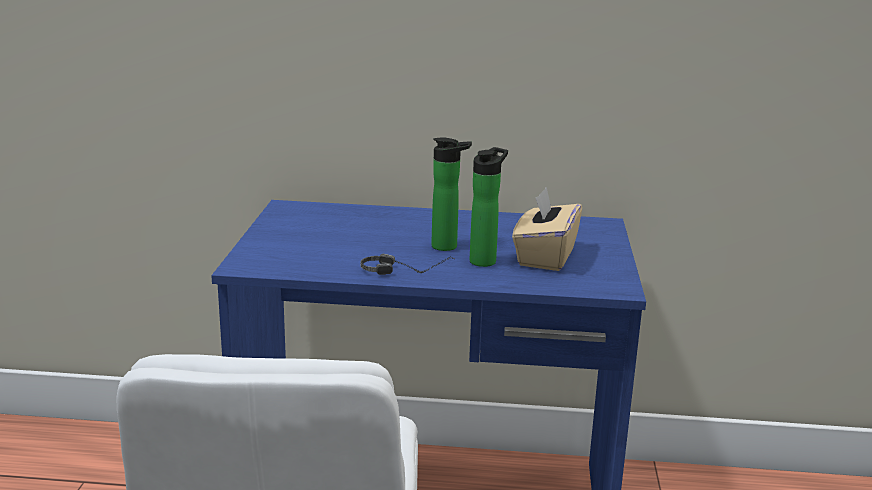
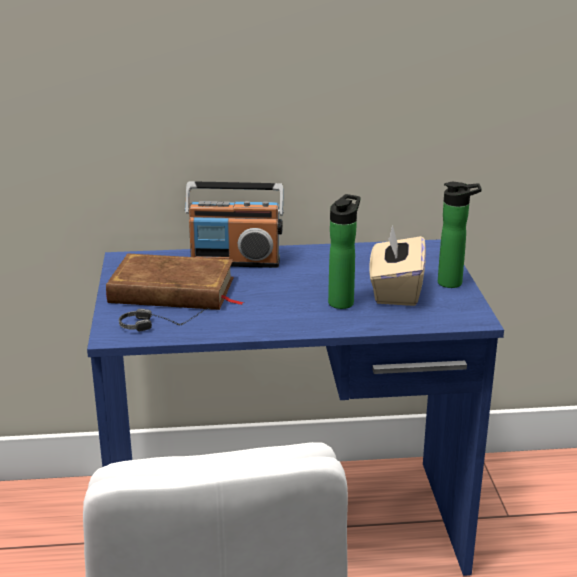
camera: 10 degrees left, 5 degrees up
(319, 236) = (172, 291): none -> brown book
(393, 217) = (235, 261): none -> radio
(407, 271) = (275, 323): headphones -> headphones (165, 324)
(448, 247) = (302, 290): bottle -> bottle (454, 283)

